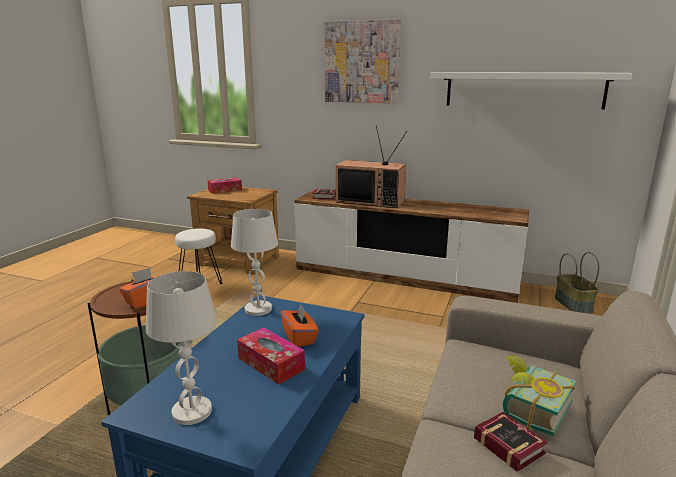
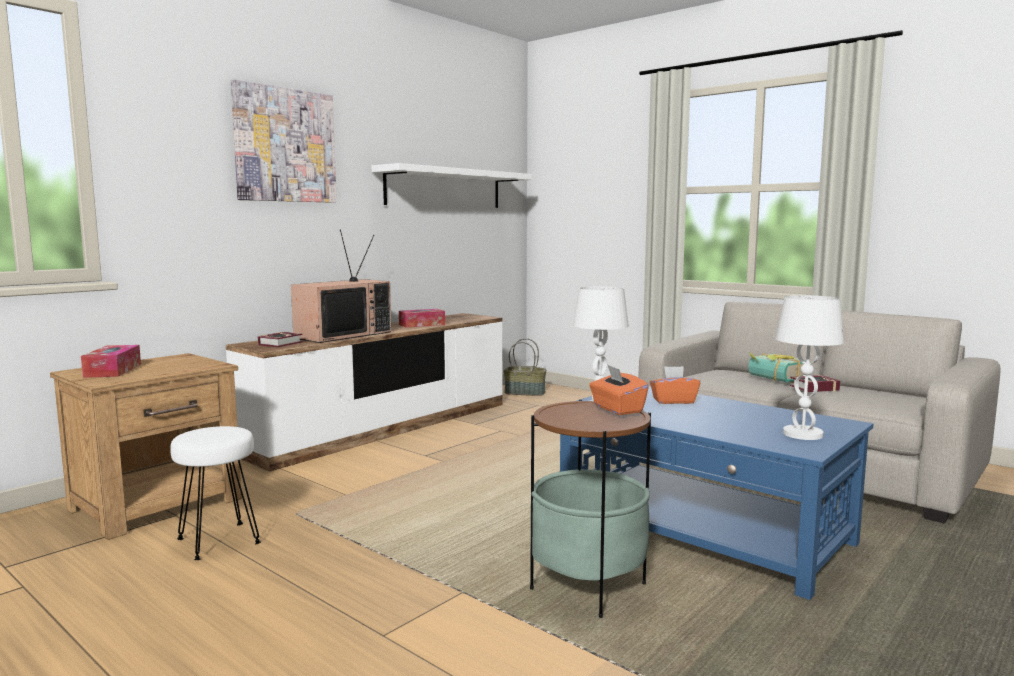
camera: 70 degrees left, 10 degrees down
(271, 363) = (721, 411): tissue box -> tissue box (422, 324)

